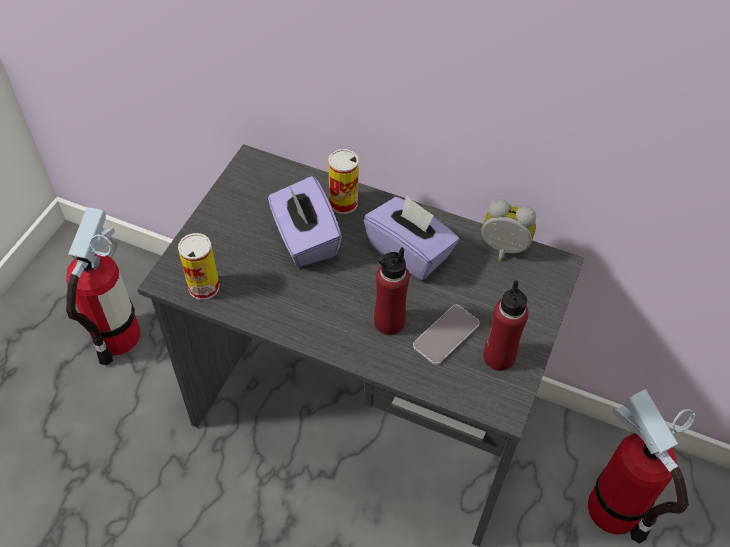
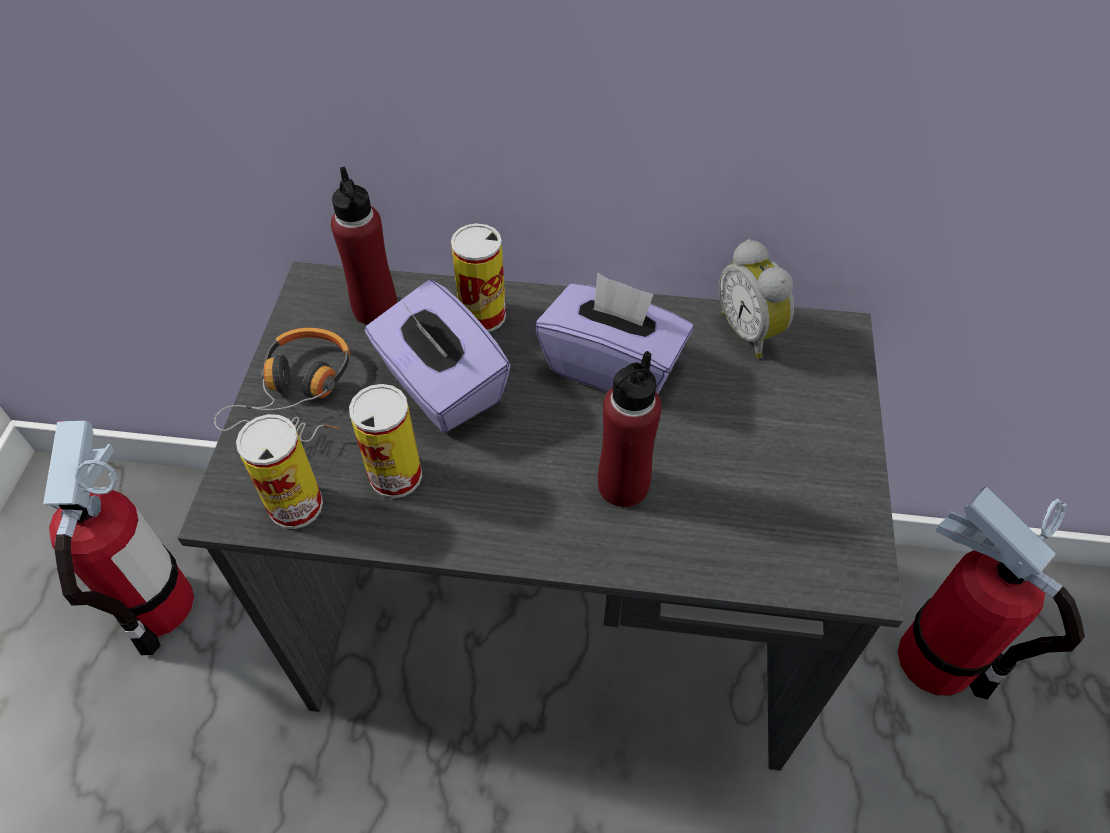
camera: 15 degrees left, 0 degrees up
(223, 226) = (298, 396): none -> headphones
(263, 284) = (395, 475): none -> can
(446, 335) = (720, 483): phone -> none
(498, 357) = (814, 497): red bottle -> red bottle (375, 309)
(503, 251) = (751, 331): alarm clock -> alarm clock turned 120 degrees counterclockwise

